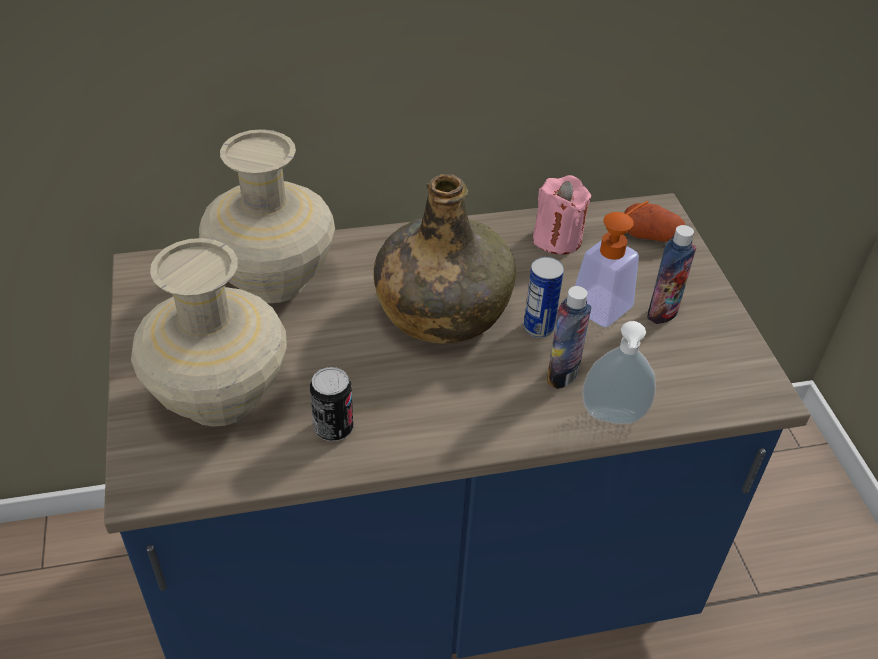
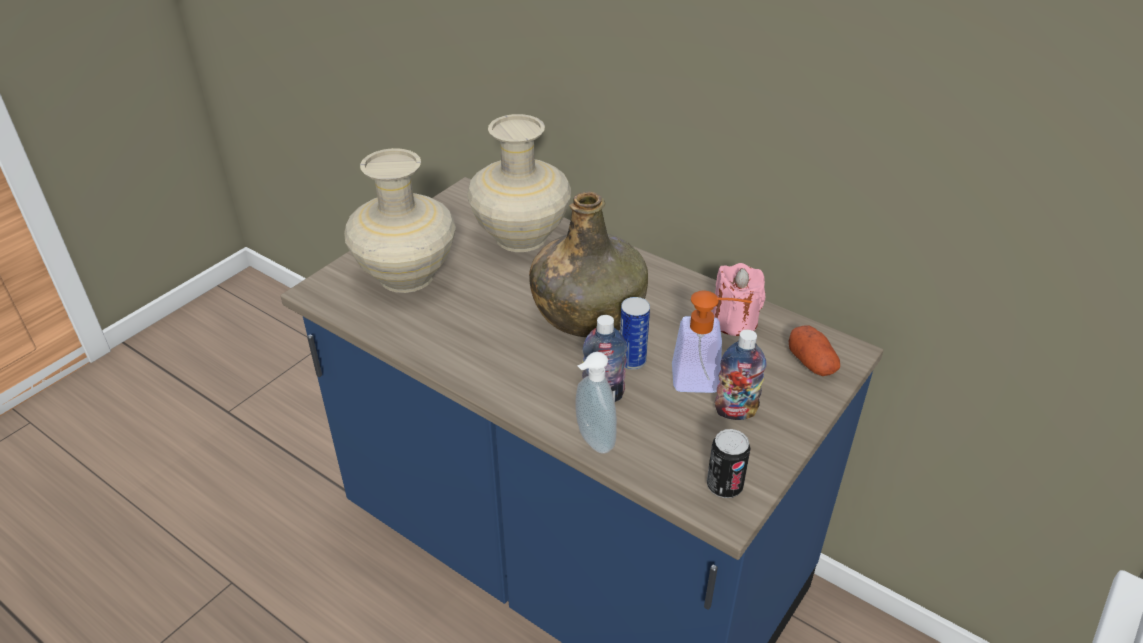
camera: 50 degrees right, 5 degrees down
(333, 428) = (434, 329): can -> can (724, 486)

